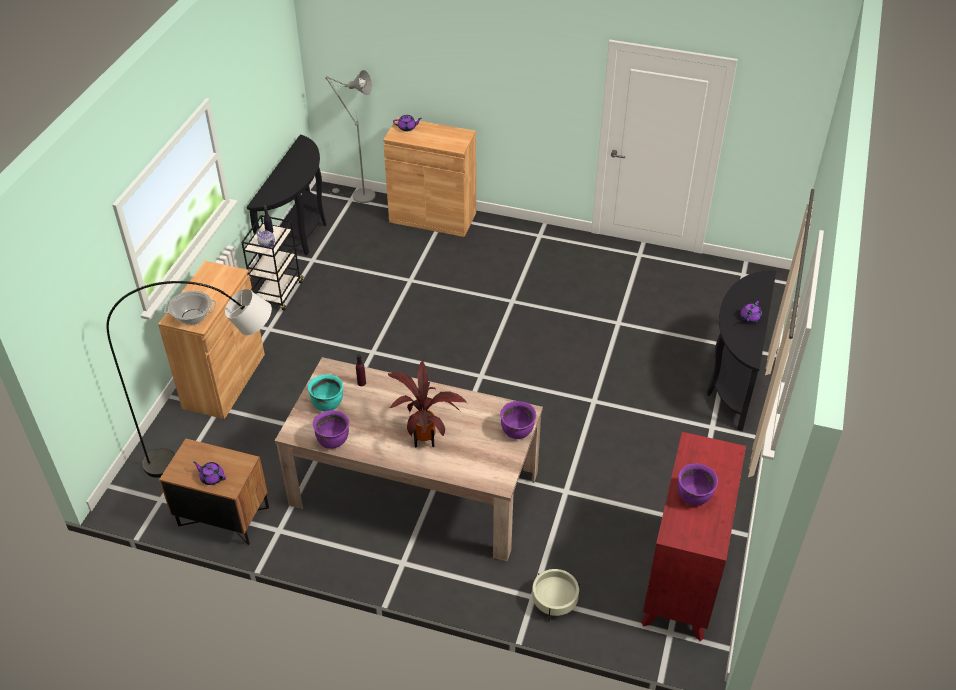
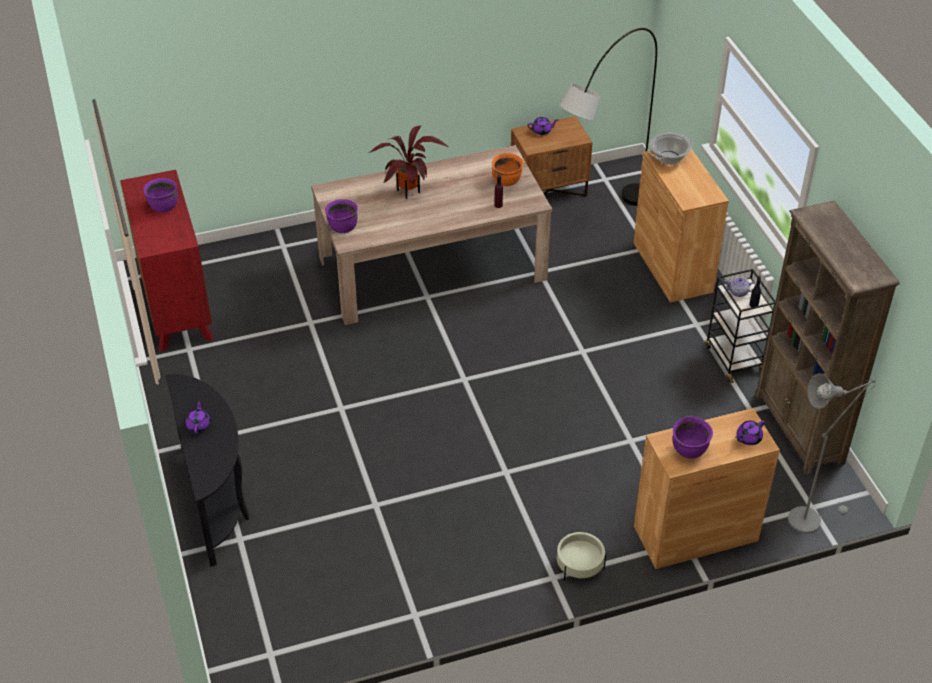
camera: 145 degrees right, 0 degrees up
(299, 236) = (799, 429): black console table -> brown bookcase
(327, 403) = (507, 181): turquoise cooking pot -> orange cooking pot
(333, 440) = (474, 162): purple cooking pot -> purple cooking pot (689, 450)
(554, 601) = (265, 250): beige planter -> beige planter (579, 565)

